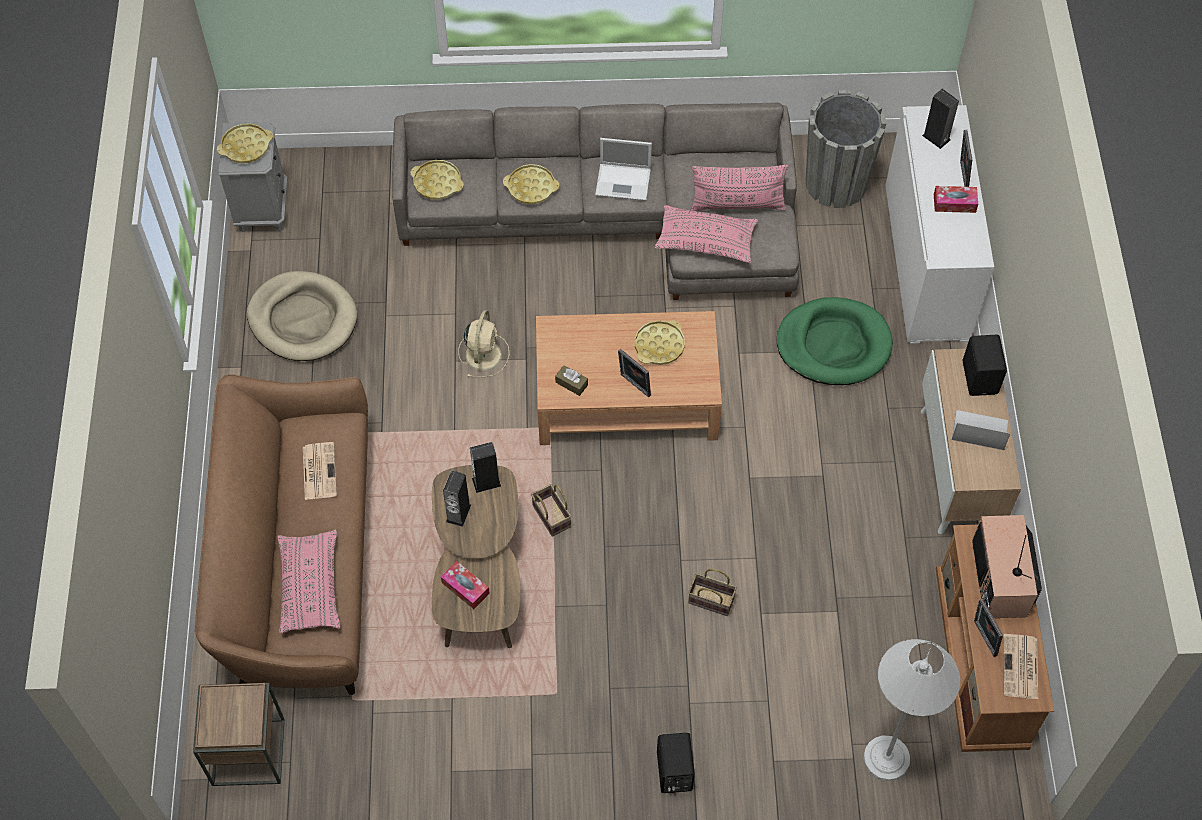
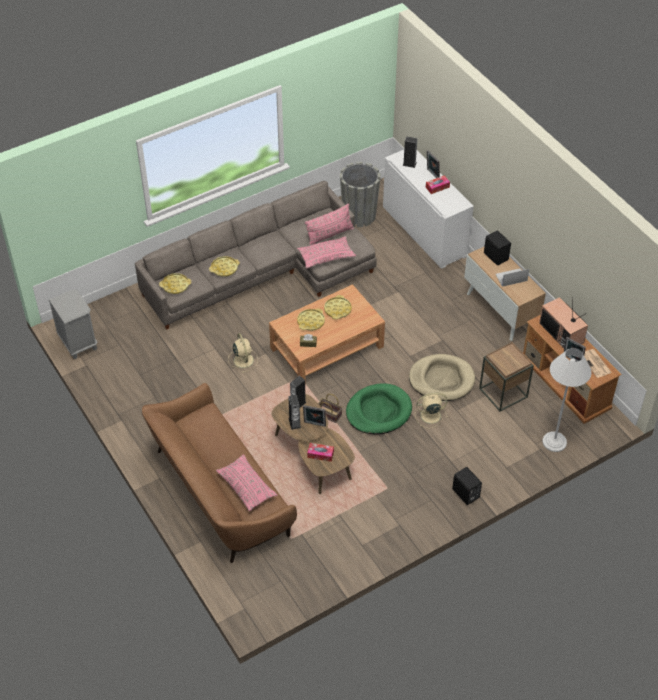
camera: 30 degrees left, 10 degrees down
(246, 147) = (69, 305): yellow tray -> yellow tray (311, 321)
(248, 751) = (256, 587): brown side table -> brown side table (503, 392)
(303, 319) = (138, 384): beige dog bed -> beige dog bed (441, 380)
(319, 470) = (212, 435): newspaper -> none
(624, 182) = (268, 247): laptop -> none
(634, 386) = (338, 332): picture frame -> picture frame (314, 425)
(710, 600) = (429, 415): basket -> beige fan
(833, 344) = (407, 283): green dog bed -> green dog bed (378, 411)

